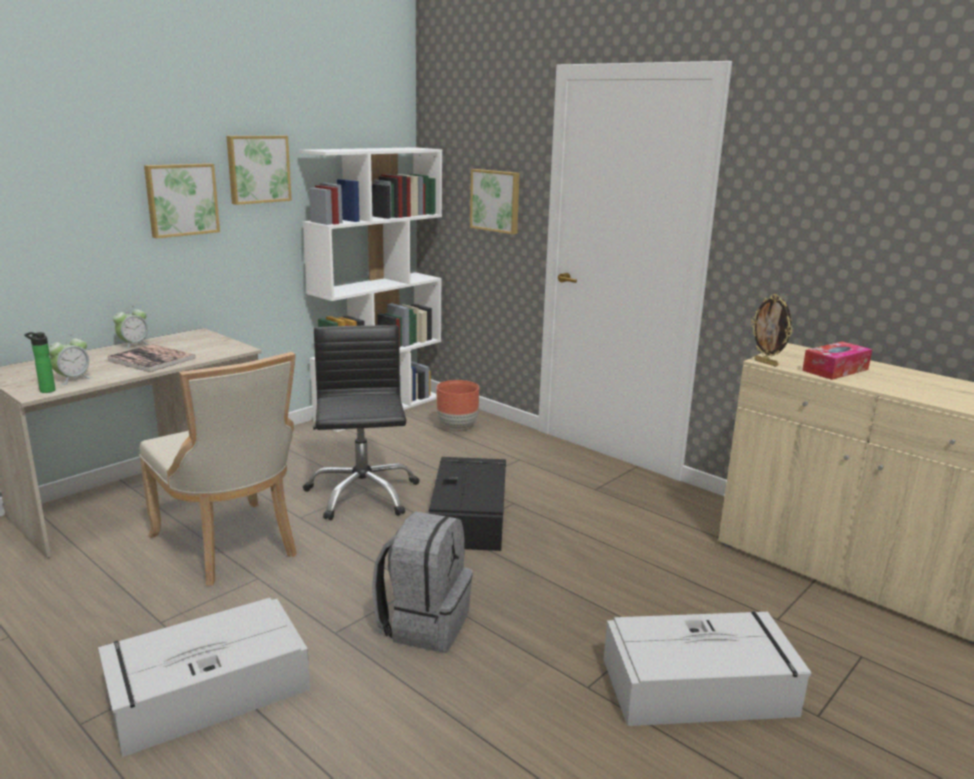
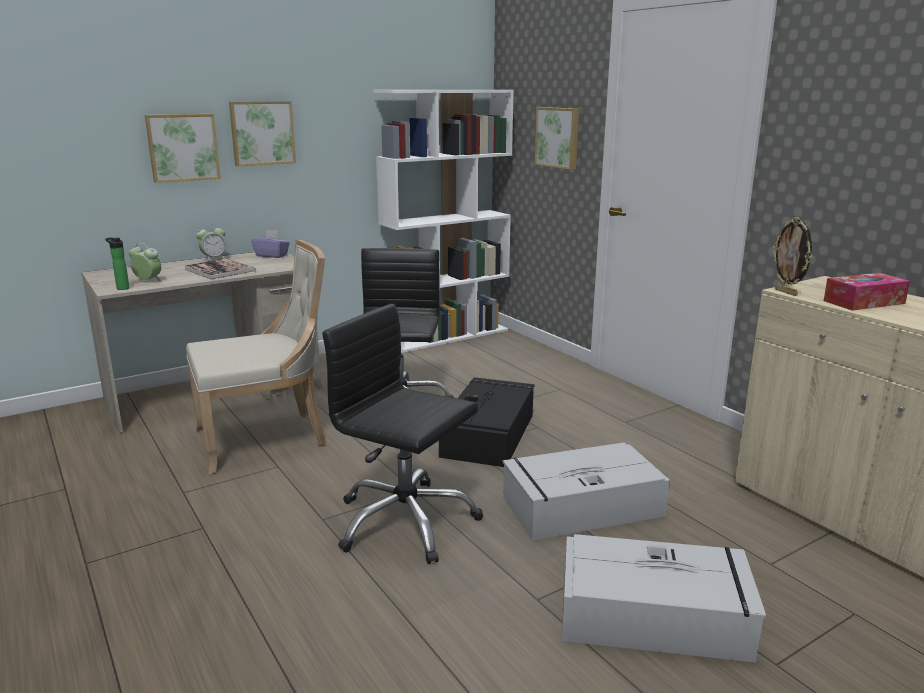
camera: 15 degrees right, 0 degrees up
(72, 379) = (148, 281): alarm clock -> alarm clock turned 120 degrees counterclockwise
(200, 337) = (272, 255): none -> purple tissue box
(205, 692) = (193, 552): grey storage box -> grey storage box (580, 507)
(230, 546) = (266, 438): beige chair -> beige chair turned 90 degrees counterclockwise
(258, 169) = (334, 107): picture -> picture (182, 147)
(424, 623) = (405, 522): grey backpack -> black office chair
(457, 427) = (512, 356): brown planter -> none

